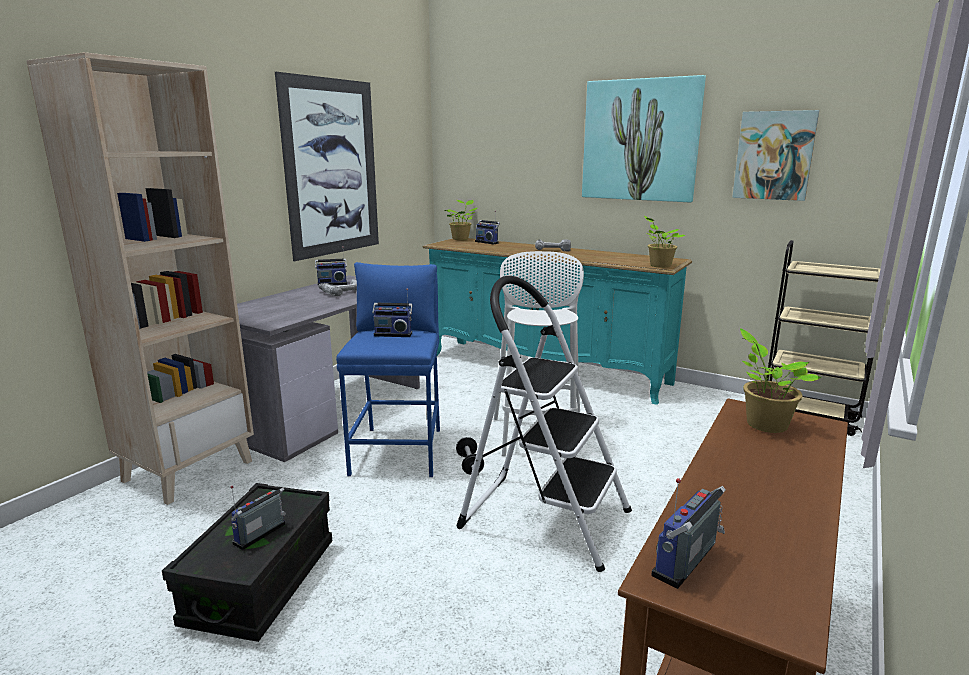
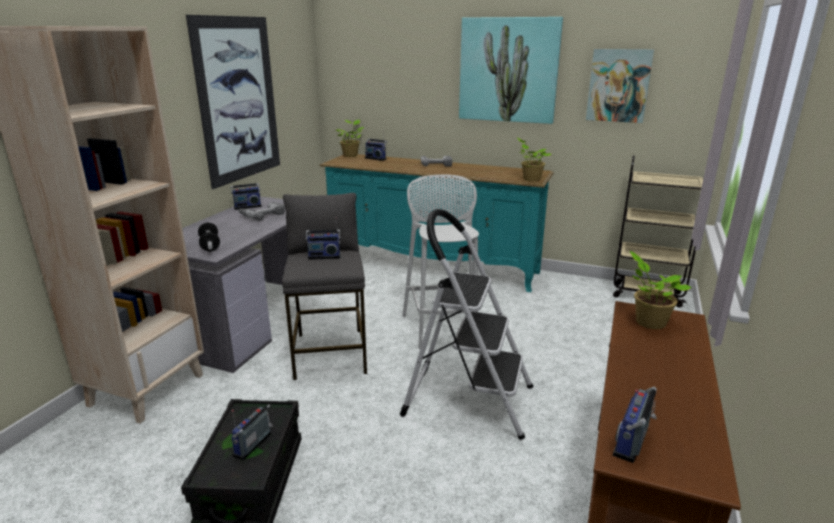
camera: 10 degrees left, 5 degrees up
(399, 451) = (330, 353): blue stool -> grey stool
(469, 465) = (394, 360): dumbbell -> dumbbell (210, 245)

